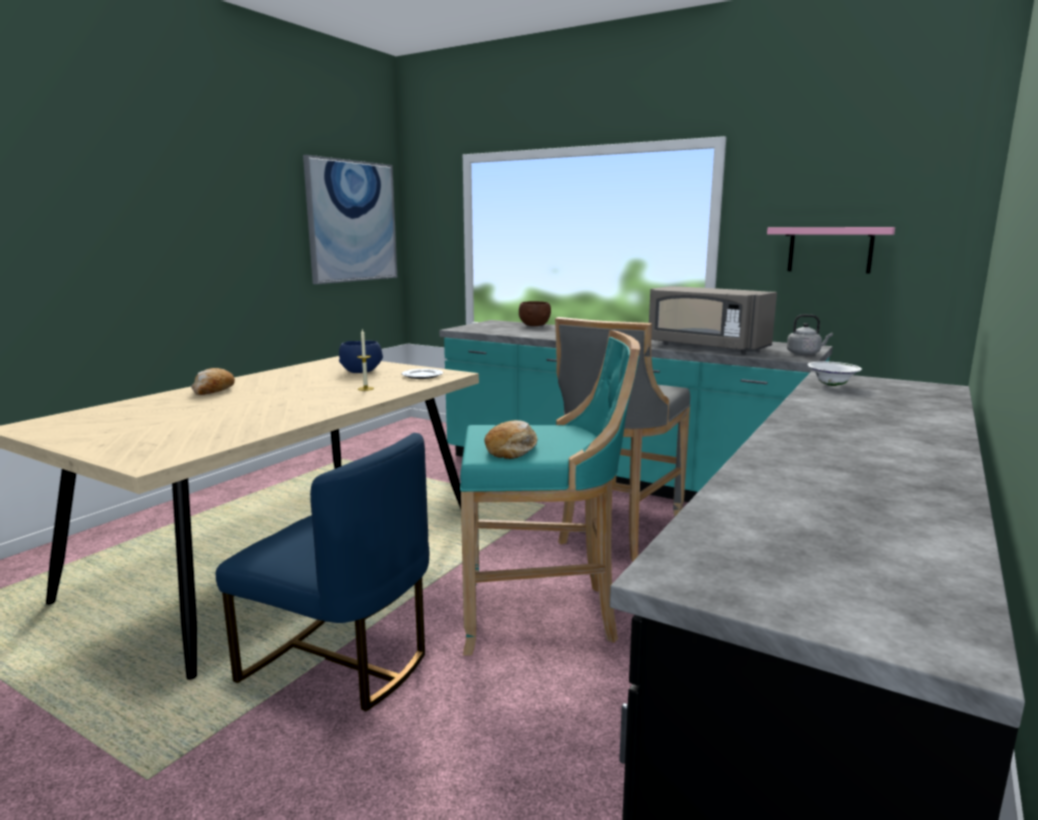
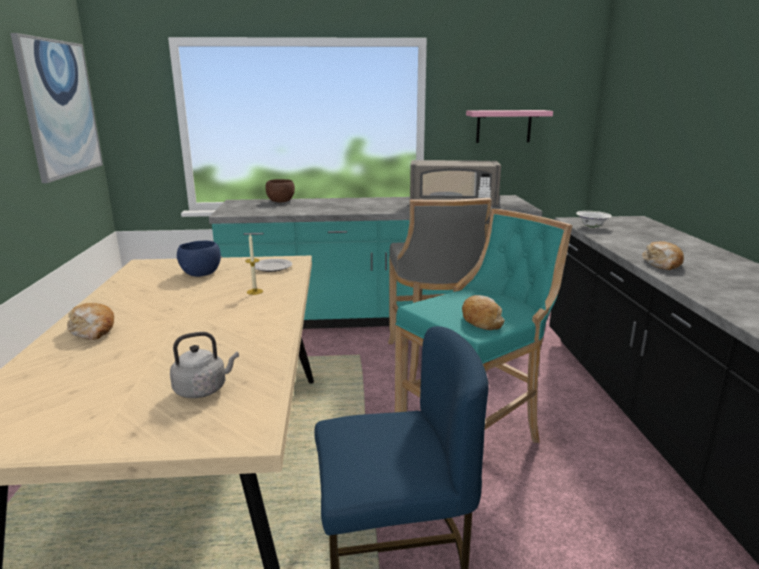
camera: 35 degrees left, 5 degrees up
(803, 430) = (662, 264): none -> bread
(805, 353) = (519, 203): grey kettle -> grey kettle (203, 389)

